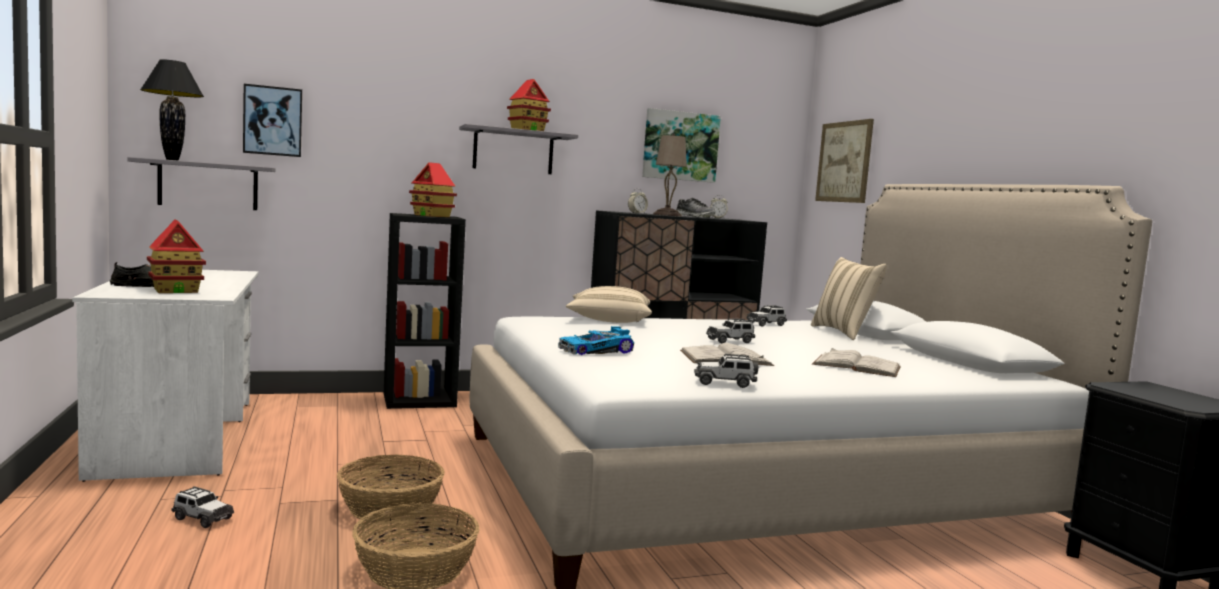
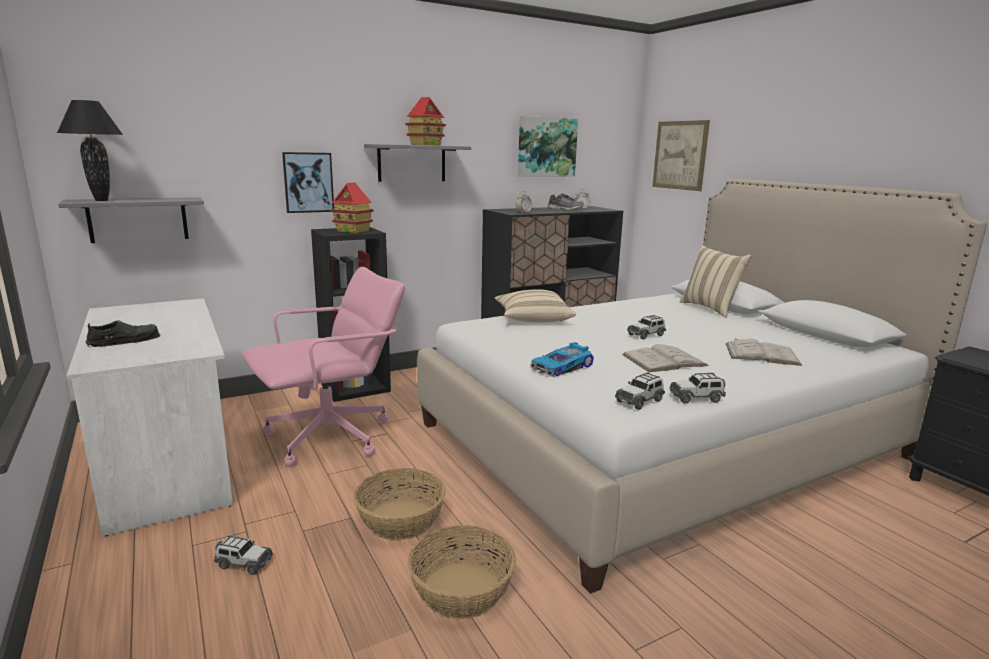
camera: 10 degrees left, 10 degrees up
(176, 290) = (158, 346): toy house -> none
(273, 121) = (191, 152): picture -> picture (308, 182)
(363, 435) = (331, 437): none -> pink office chair
(667, 215) = (545, 211): beige table lamp -> none
(766, 324) = (648, 305): toy car -> toy car (640, 401)

